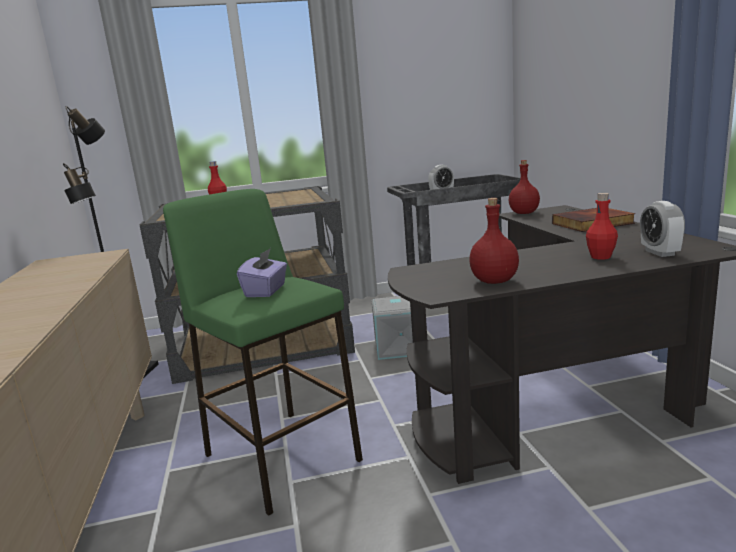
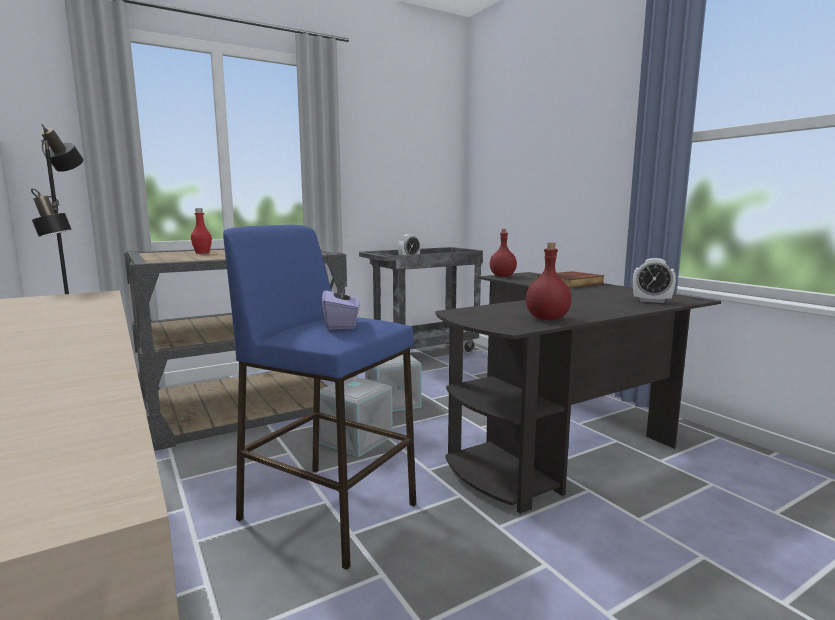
camera: 20 degrees left, 5 degrees down
(281, 457) = (327, 511): green stool -> blue stool
(342, 387) = (356, 440): none -> grey storage box
(600, 257) = (610, 303): red bottle -> none
(659, 253) = (651, 301): alarm clock -> alarm clock turned 45 degrees counterclockwise

